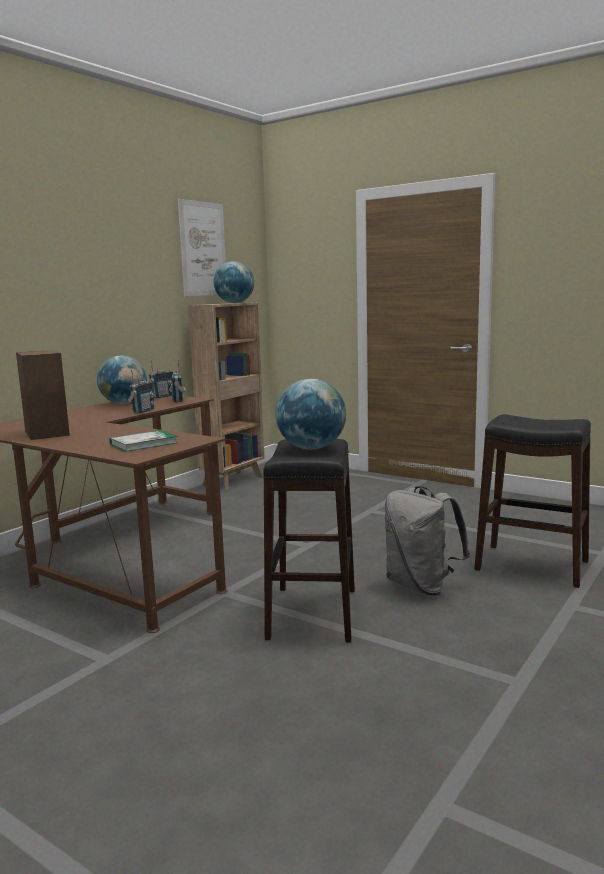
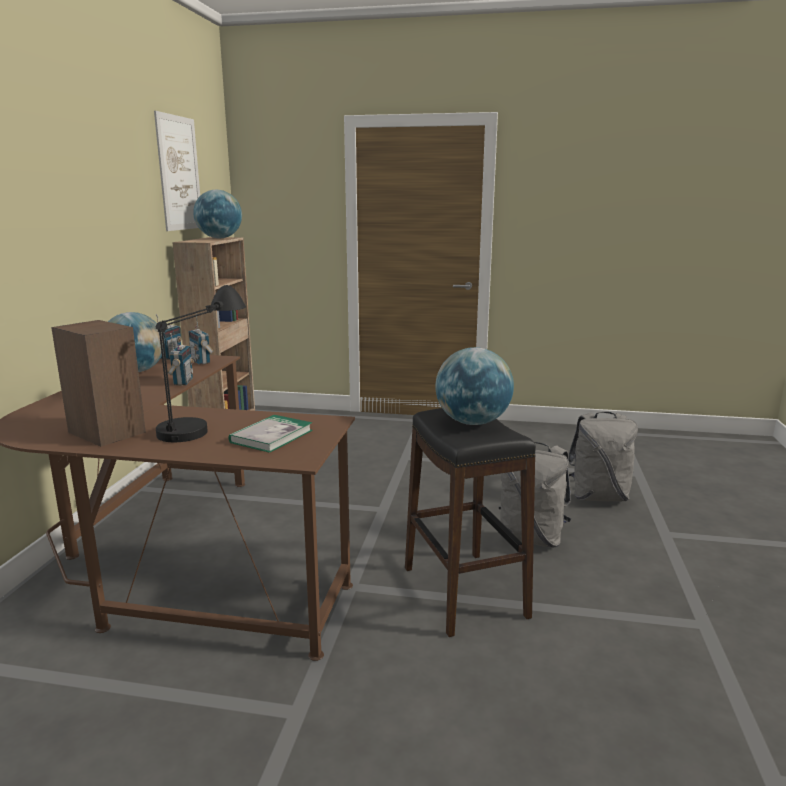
camera: 25 degrees left, 5 degrees up
(119, 431) = (206, 419): none -> black table lamp
(532, 565) = (598, 496): black stool -> grey backpack

